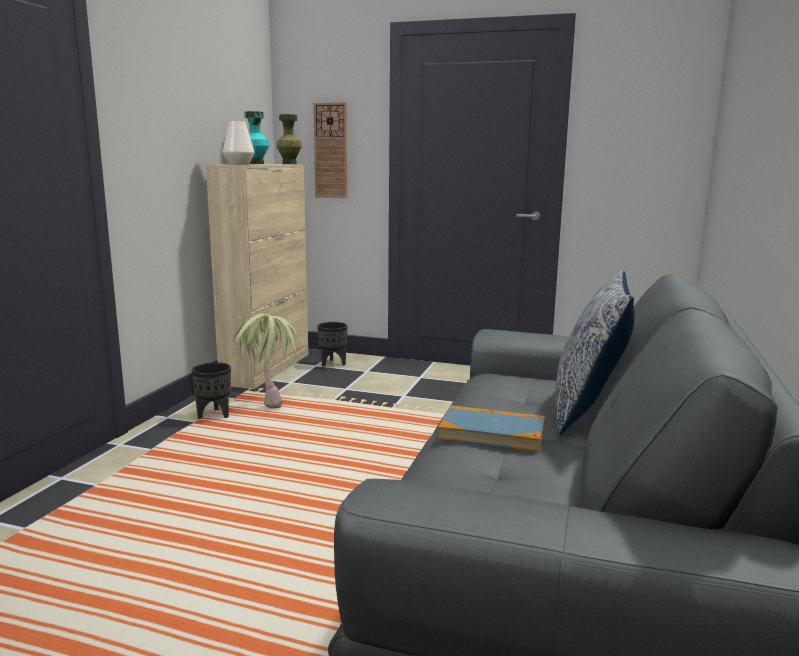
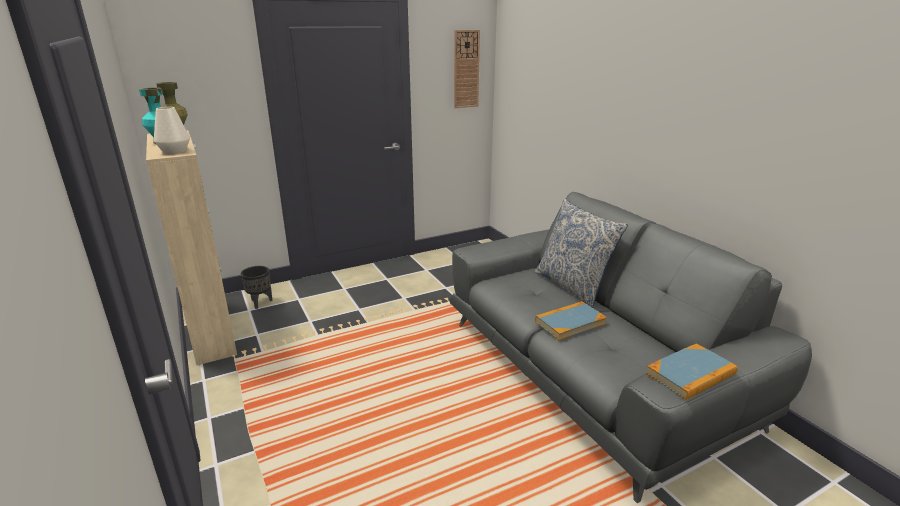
camera: 45 degrees left, 10 degrees up
(214, 415) = (248, 394): black planter -> none
(269, 400) = (269, 358): potted plant -> none
(331, 151) = (206, 111): wall clock -> wall clock (466, 69)
(462, 503) = (690, 374): none -> book

